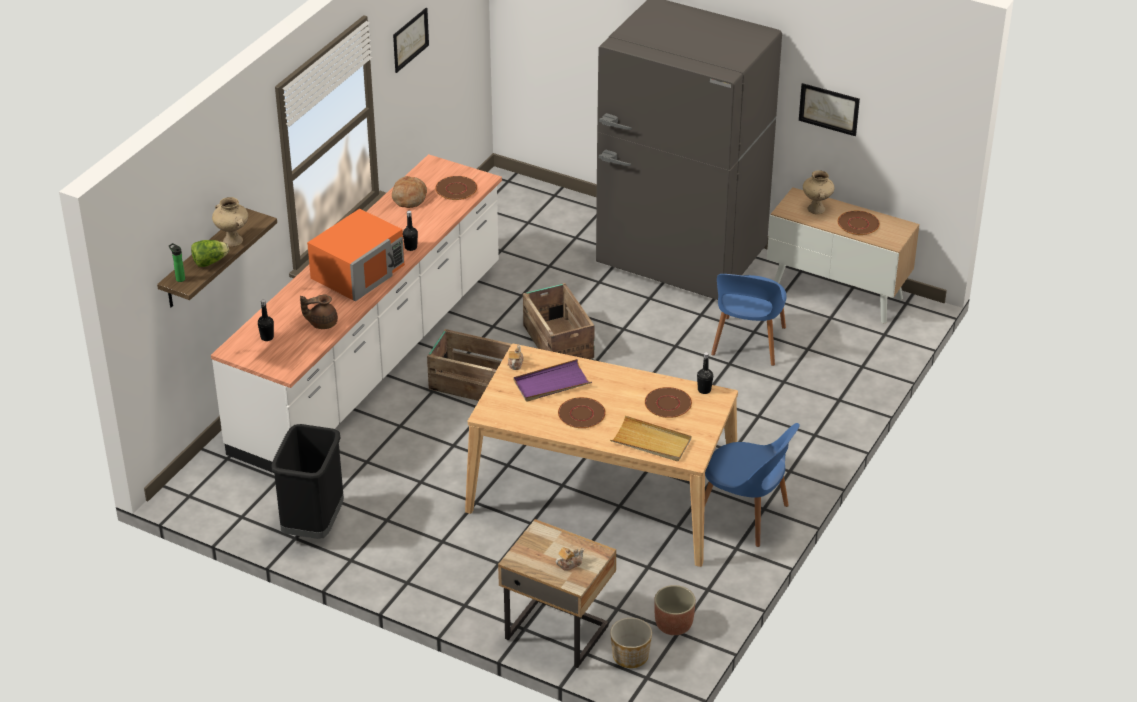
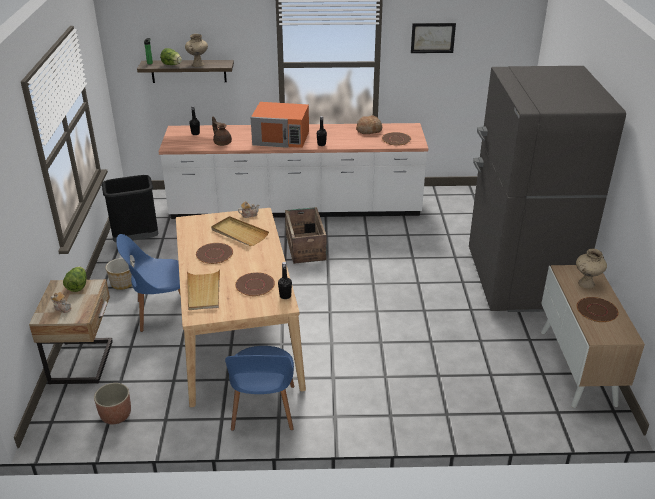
camera: 60 degrees right, 5 degrees down
(531, 544) = (78, 286): none -> lettuce
(551, 383) = (239, 233): purple tray -> beige tray
(558, 341) = (377, 262): crate -> none
(630, 656) = (72, 405): planter -> planter (123, 283)
(748, 343) = (463, 342): blue chair -> blue chair (162, 312)
(829, 109) = (633, 202): picture -> none

